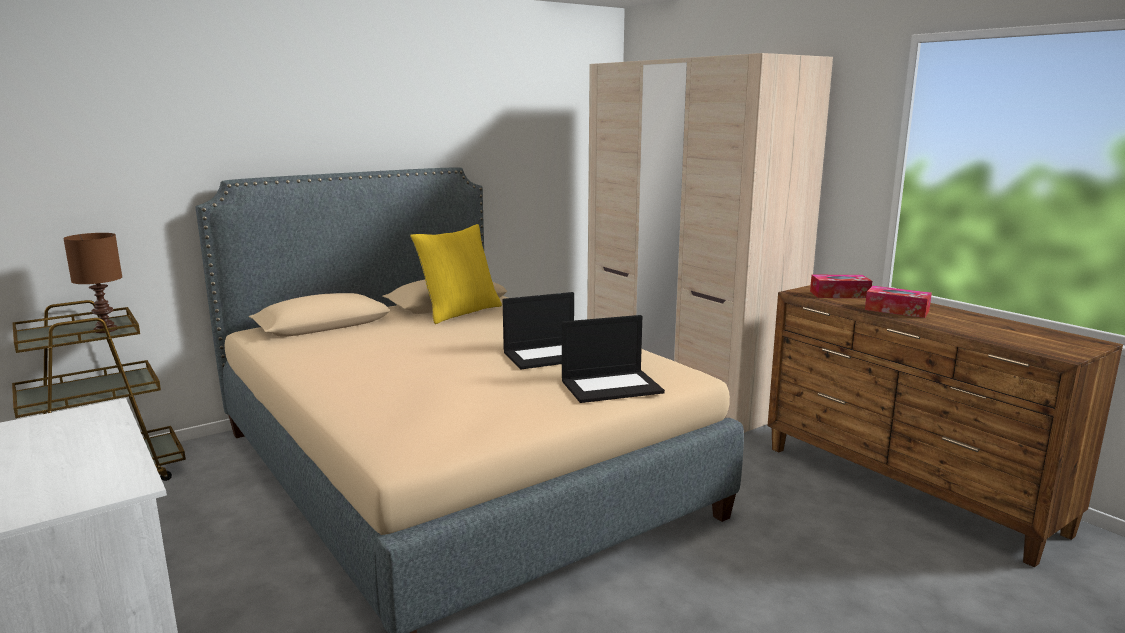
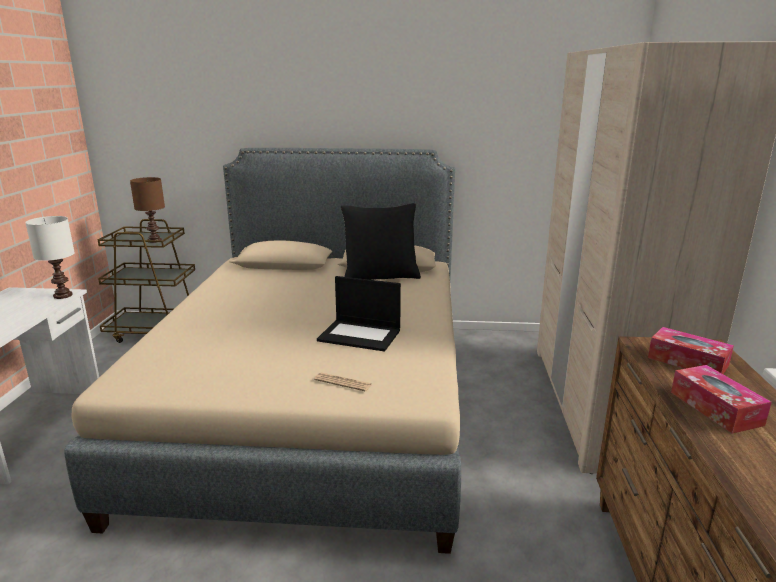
camera: 40 degrees right, 5 degrees up
(106, 412) = (62, 295): none -> white table lamp
(459, 312) = (381, 276): yellow pillow -> black pillow
(612, 386) = (343, 382): laptop -> newspaper

